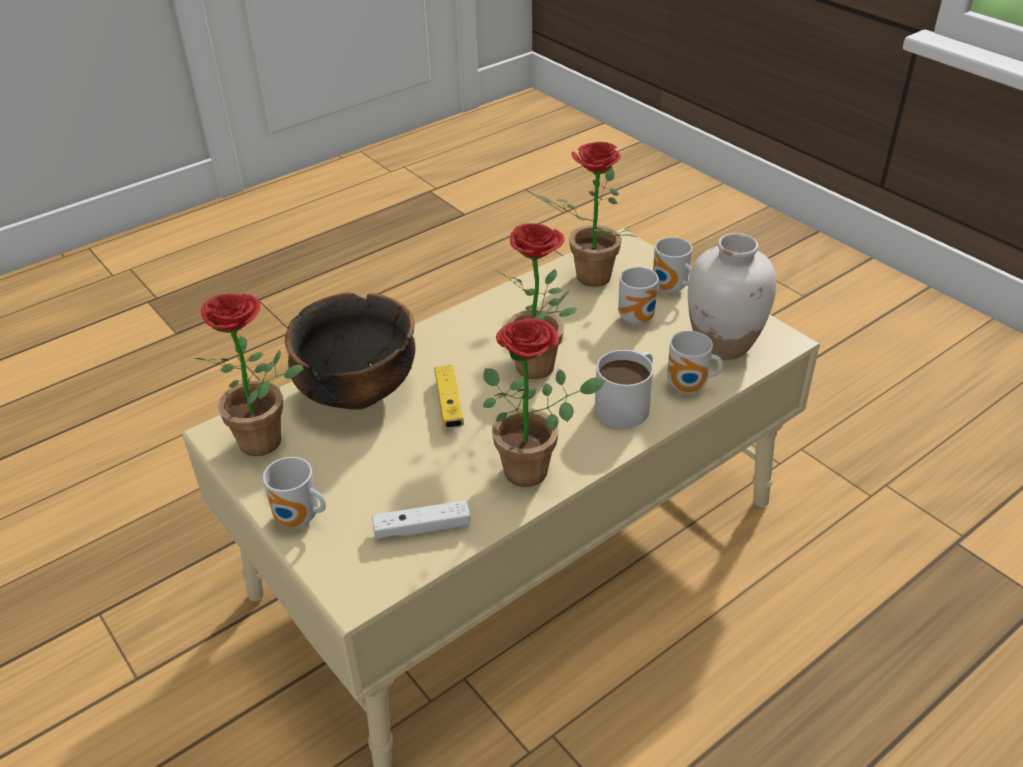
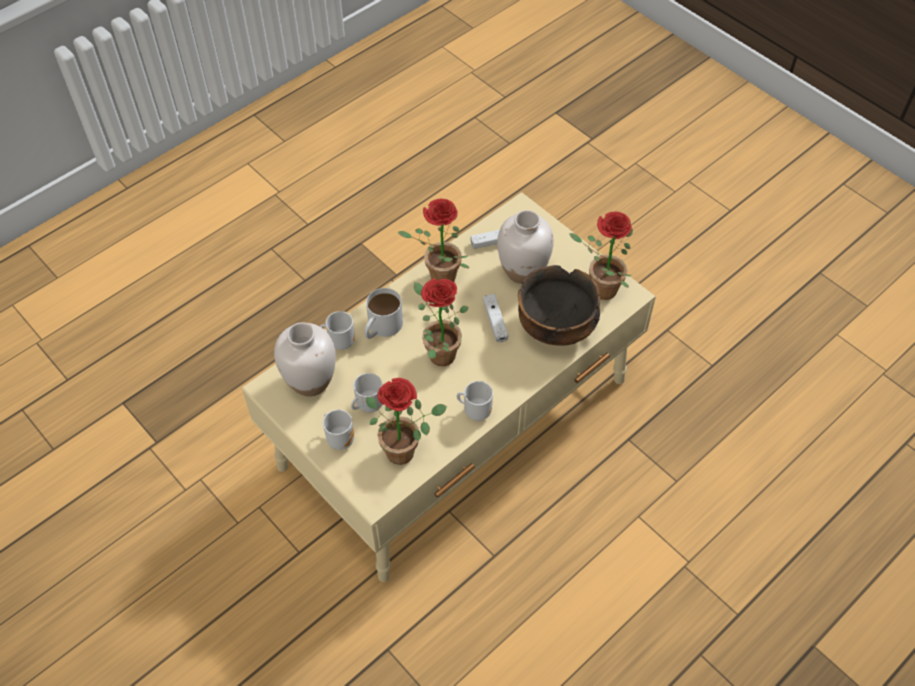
camera: 175 degrees right, 15 degrees up
(299, 520) = (562, 243): mug -> mug (476, 411)
(385, 475) = (523, 271): none -> white vase
(449, 405) = (495, 321): yellow game controller -> white game controller

